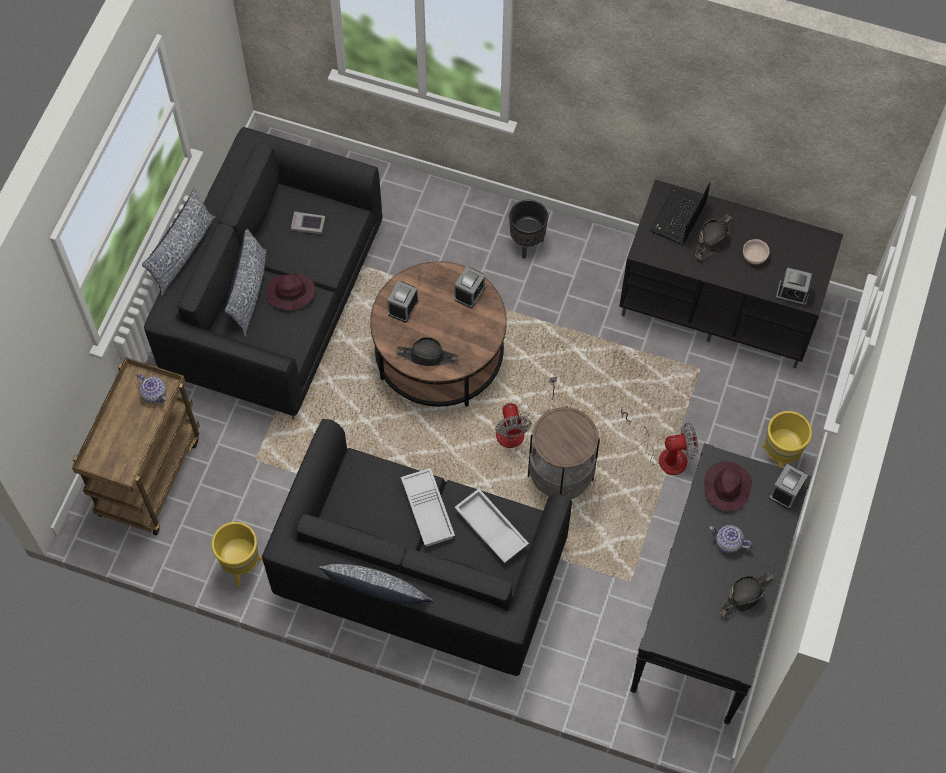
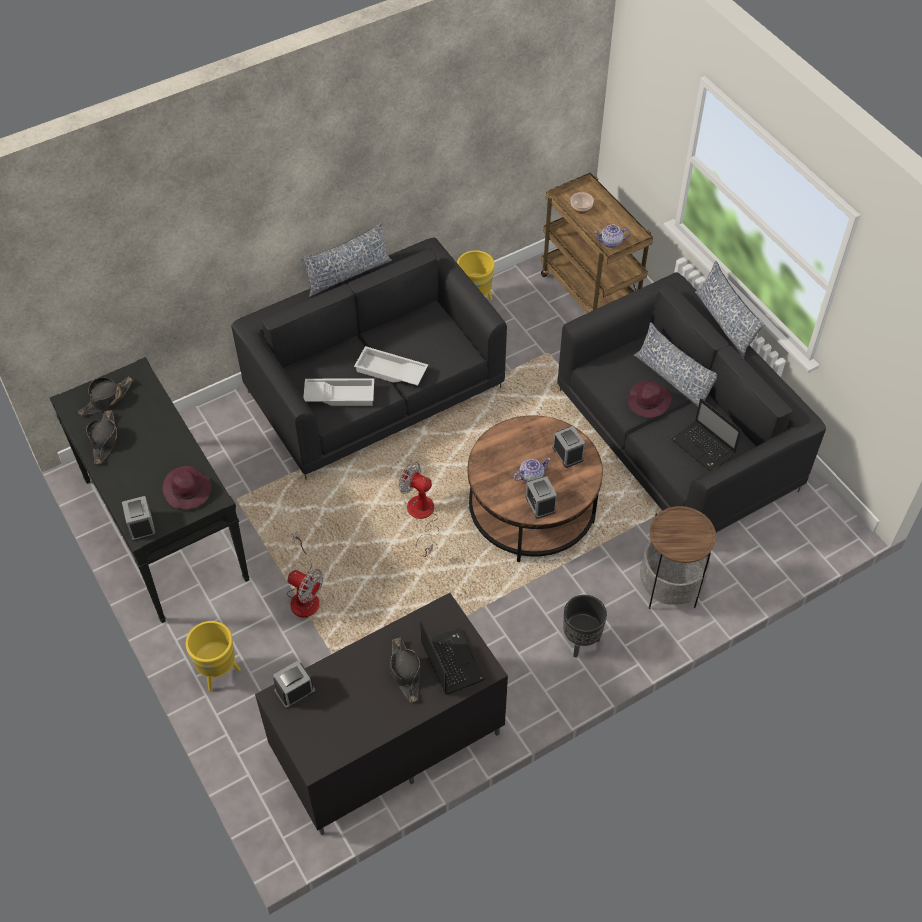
camera: 130 degrees right, 10 degrees down
(308, 224) = (704, 448): book -> laptop
(427, 356) = (509, 441): black hat -> black hat (106, 399)
(560, 478) = (355, 514): side table -> side table (669, 588)
(664, 454) = (304, 595): fan -> fan turned 90 degrees counterclockwise
(728, 543) = (149, 459): teapot -> teapot (531, 476)
(754, 256) = (357, 690): bowl -> bowl (581, 208)

